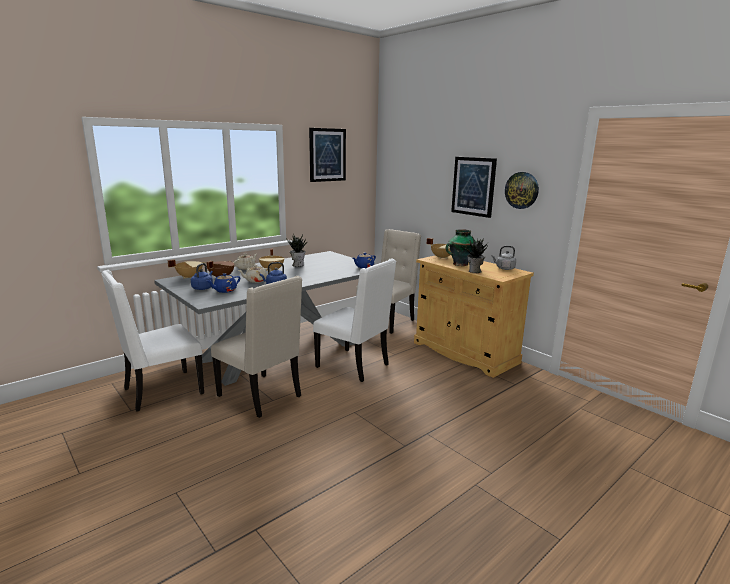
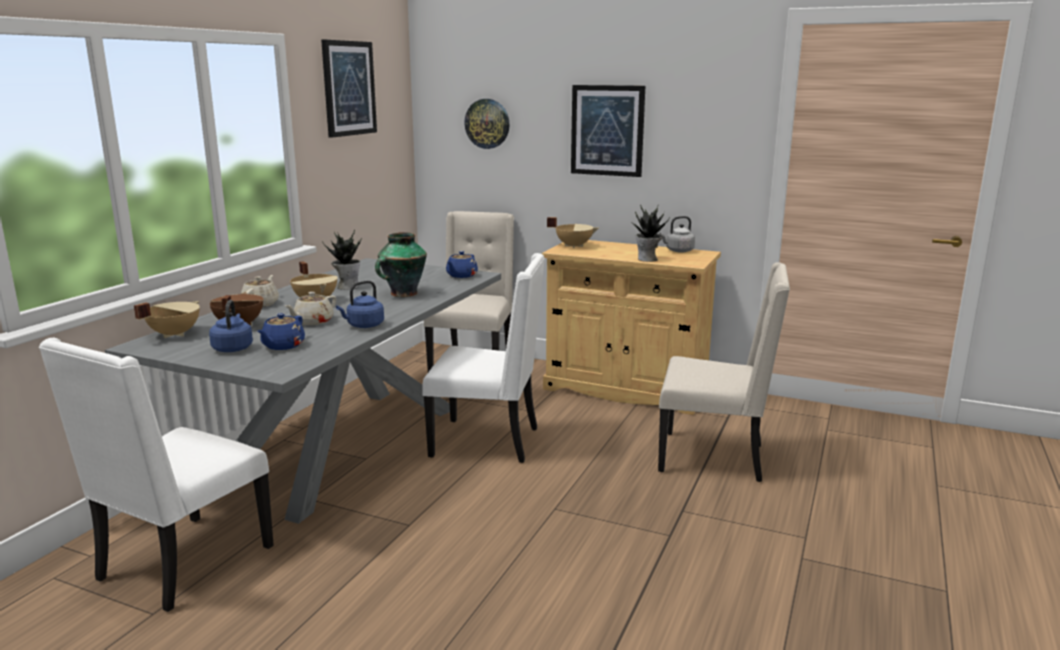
camera: 25 degrees left, 0 degrees up
(261, 396) = (384, 524): beige chair -> beige chair (714, 457)
(459, 264) = (613, 252): vase -> vase (402, 294)
(521, 190) = (690, 132): wall clock -> wall clock (487, 123)

